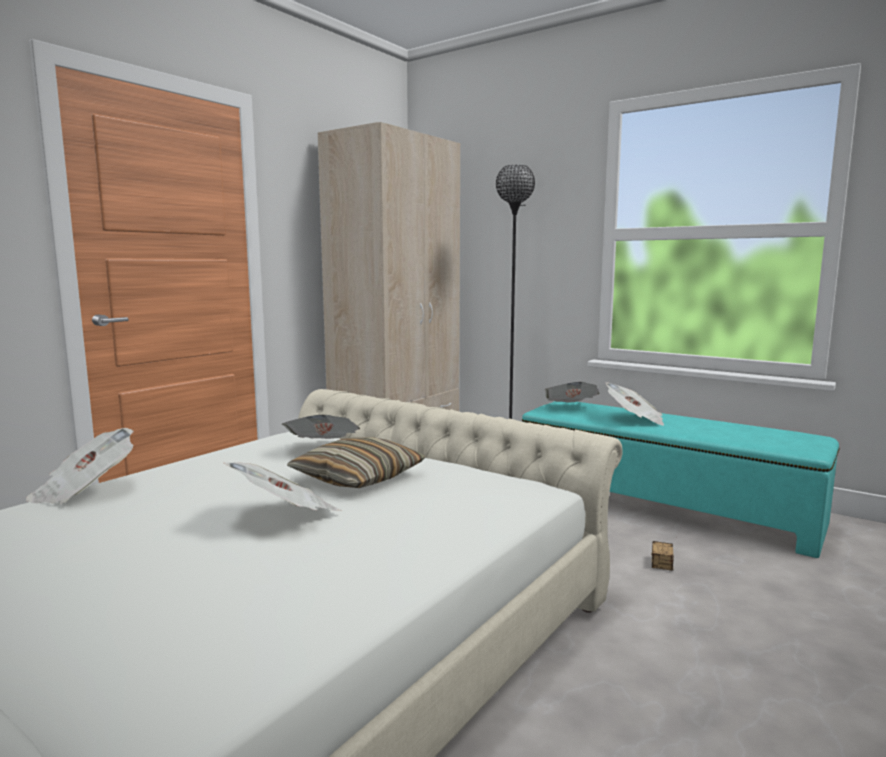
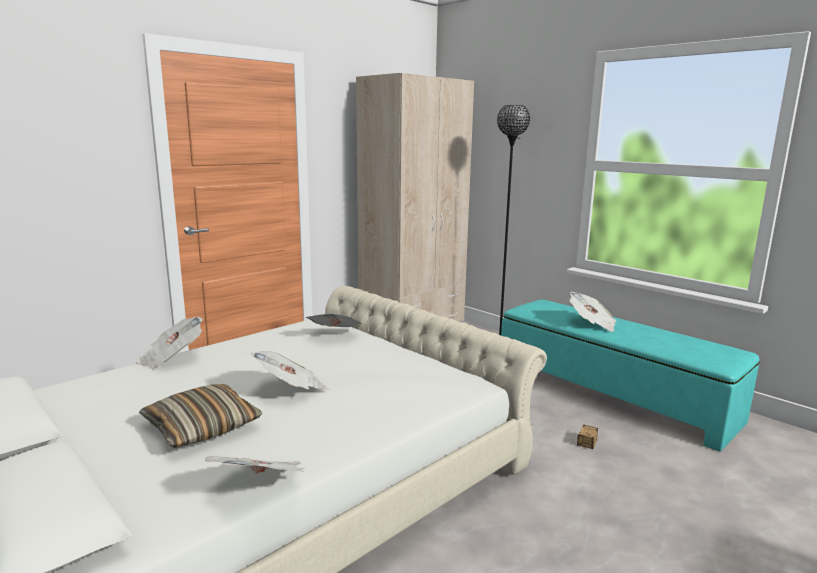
camera: 10 degrees right, 5 degrees up
(358, 477) = (350, 363): pillow -> pillow (202, 427)
(571, 408) = (545, 308): newspaper -> newspaper (262, 486)

